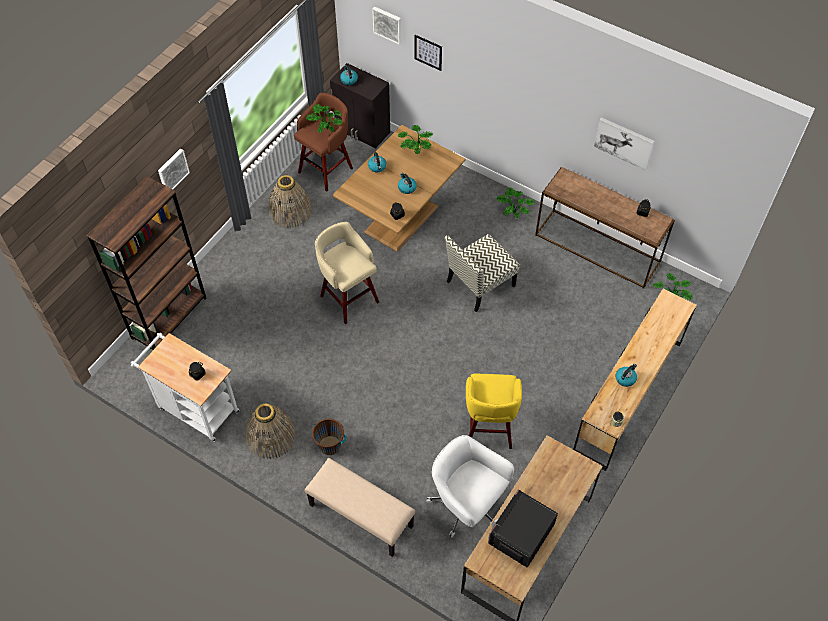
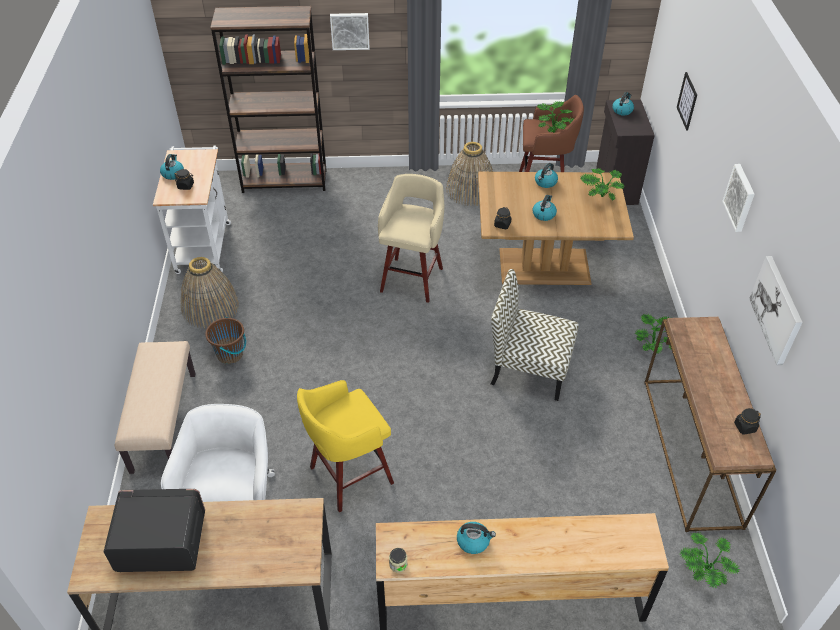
camera: 55 degrees right, 10 degrees down
(174, 376) = (173, 173): none -> kettle
(388, 24) = (676, 52): picture -> picture (740, 197)

